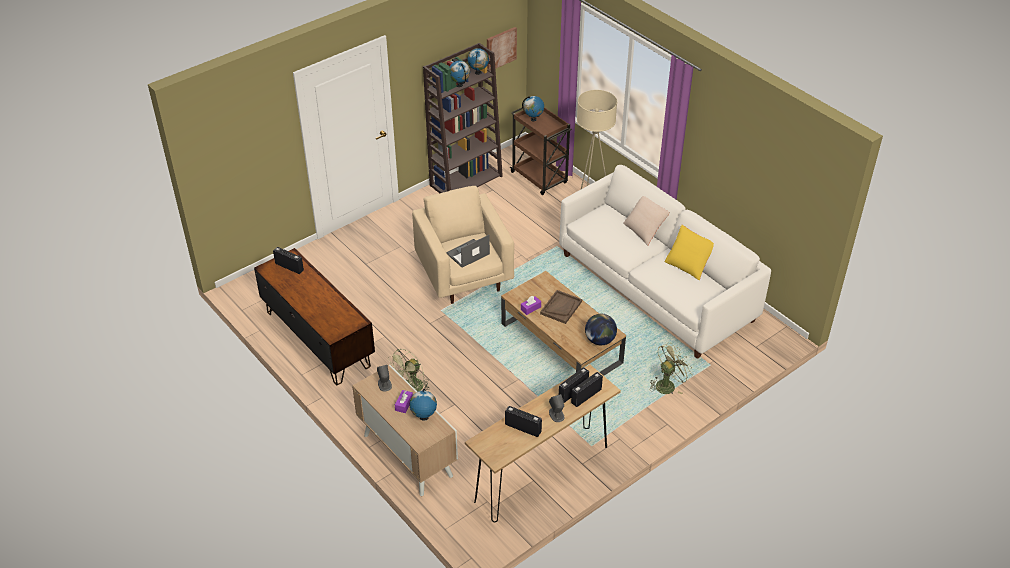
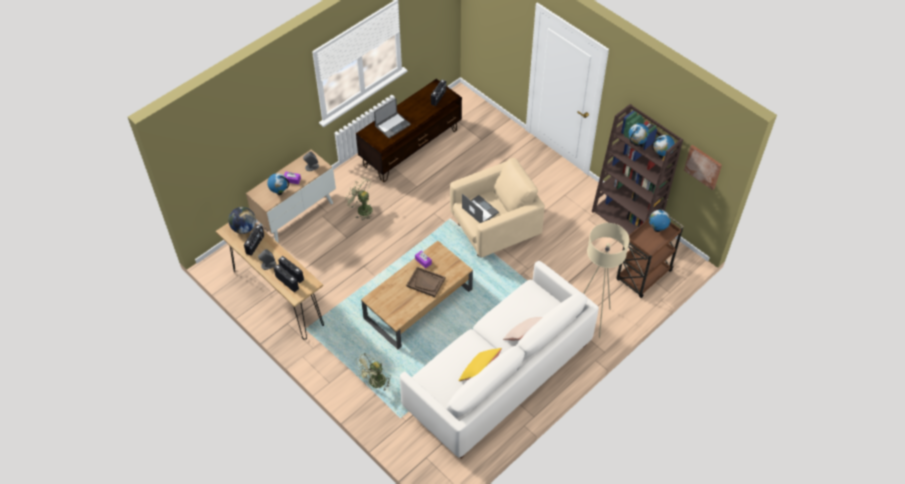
camera: 85 degrees right, 10 degrees up
(325, 309) = (393, 125): none -> laptop
(600, 340) = (388, 311): globe -> globe (244, 228)
(668, 384) = (374, 383): green fan -> green fan turned 90 degrees clockwise

